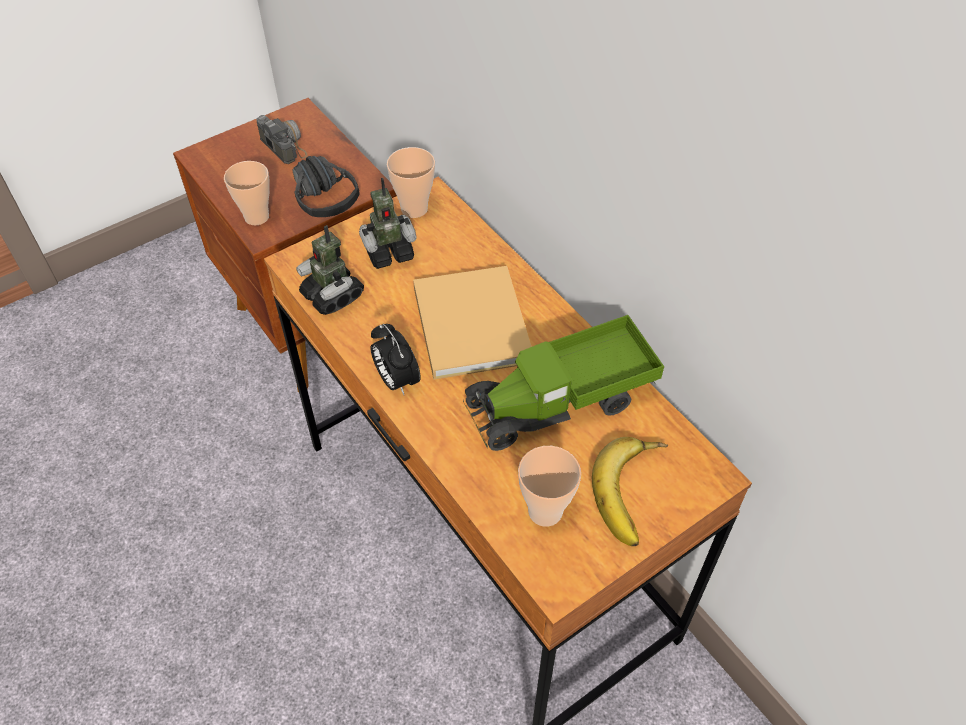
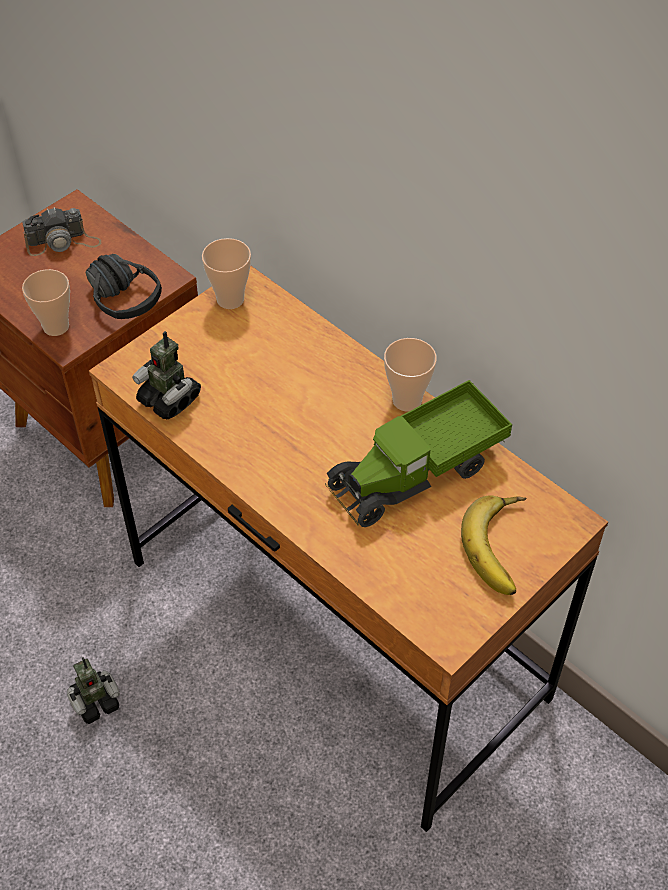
camera: 10 degrees left, 0 degrees up
(283, 142) = (63, 242): camera -> camera turned 120 degrees clockwise
(388, 252) = (215, 347): toy robot -> toy robot (95, 701)
(396, 380) = (253, 474): alarm clock -> none
(470, 322) = (313, 406): beige book -> none
(545, 511) = (423, 576): cup -> cup (407, 400)

